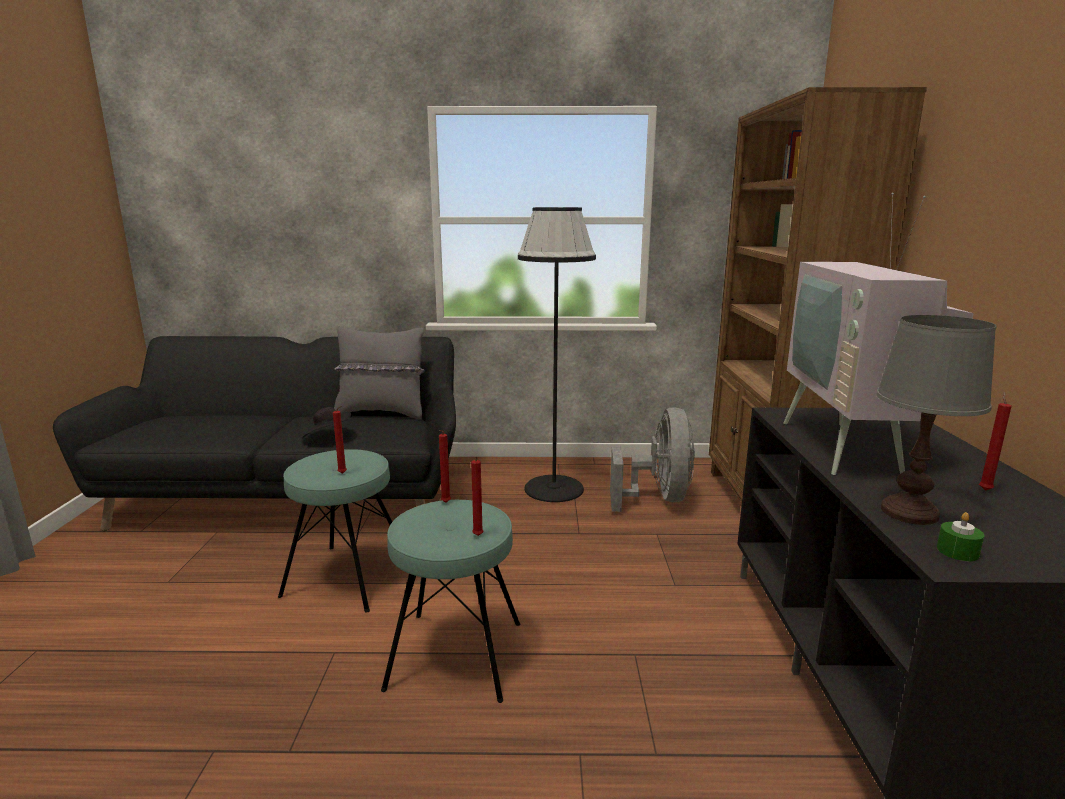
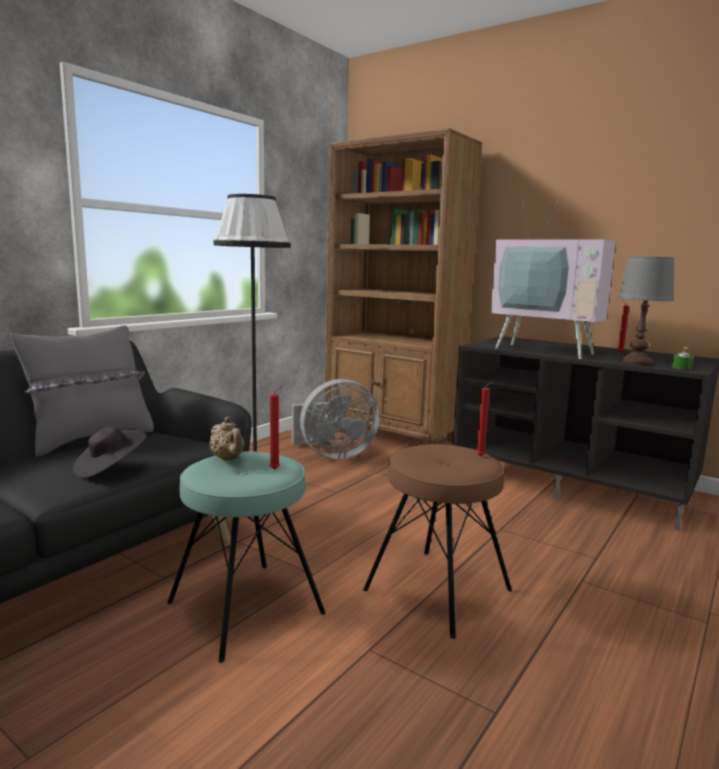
camera: 55 degrees left, 5 degrees down
(348, 454) = (228, 459): none -> beige teapot
(445, 503) = (408, 452): red candle -> none
(455, 655) = (438, 590): turquoise stool -> brown stool
(658, 498) = (333, 455): grey fan -> grey fan turned 120 degrees clockwise

